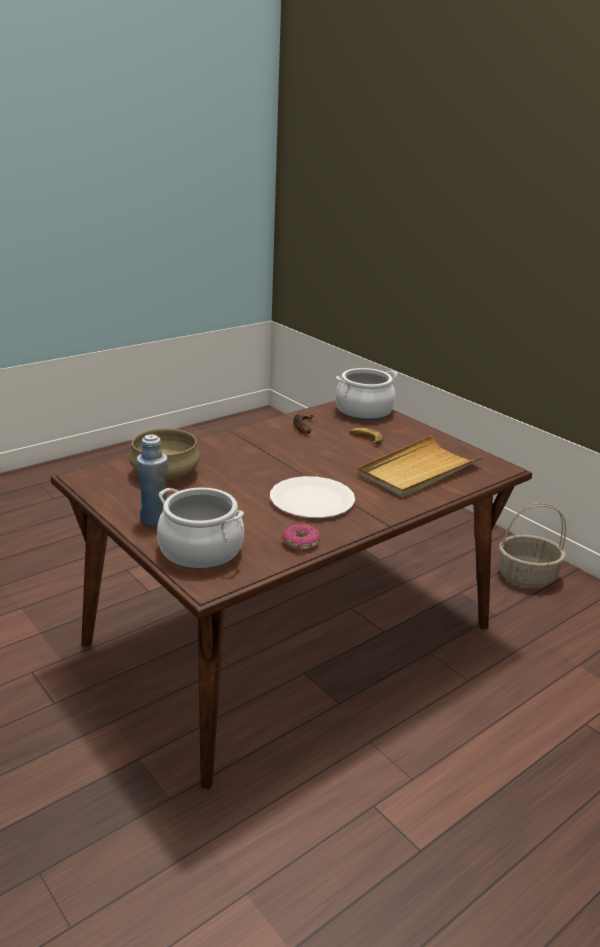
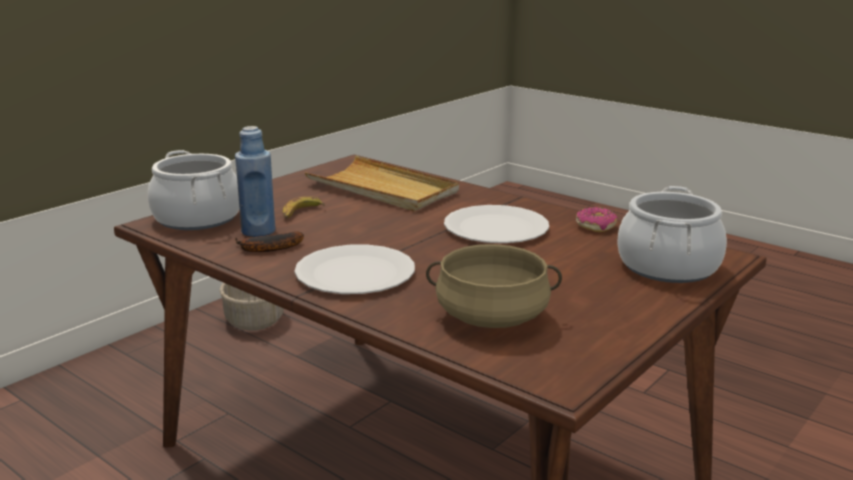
camera: 100 degrees left, 5 degrees down
(155, 519) = (630, 301): blue bottle -> blue bottle (258, 231)
(250, 445) = (355, 273): none -> white plate

